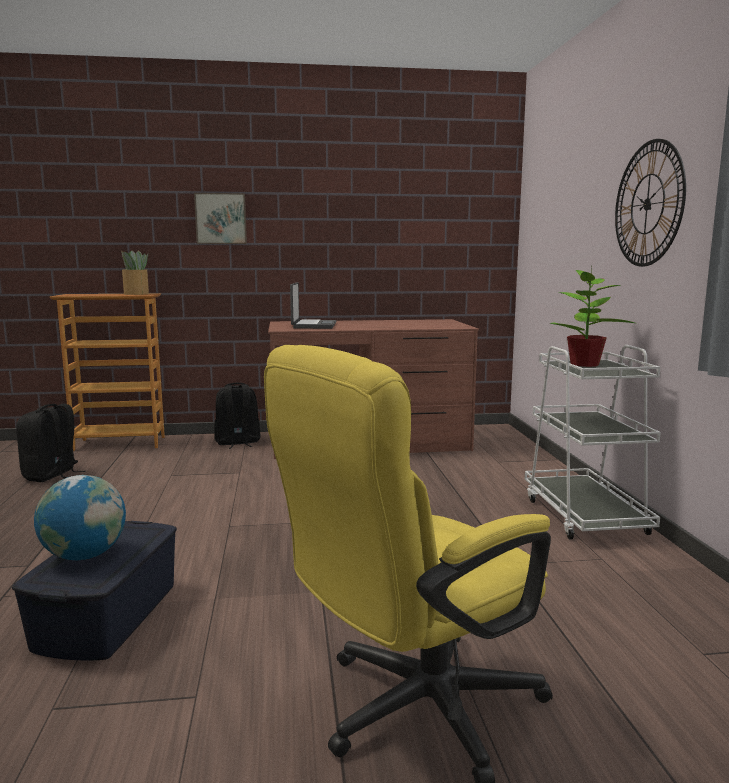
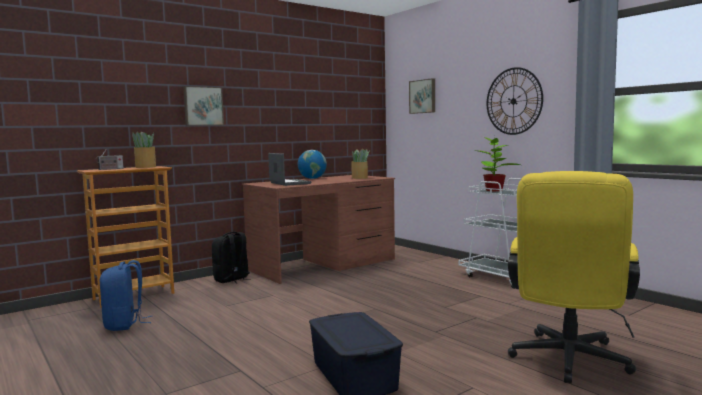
camera: 30 degrees left, 5 degrees down
(52, 475) = (124, 324): black backpack -> blue backpack
(85, 555) = (347, 334): globe -> globe (312, 178)
(92, 294) = (110, 169): none -> radio
(431, 324) = (359, 178): none -> potted plant
(552, 200) = (423, 96): none -> picture

